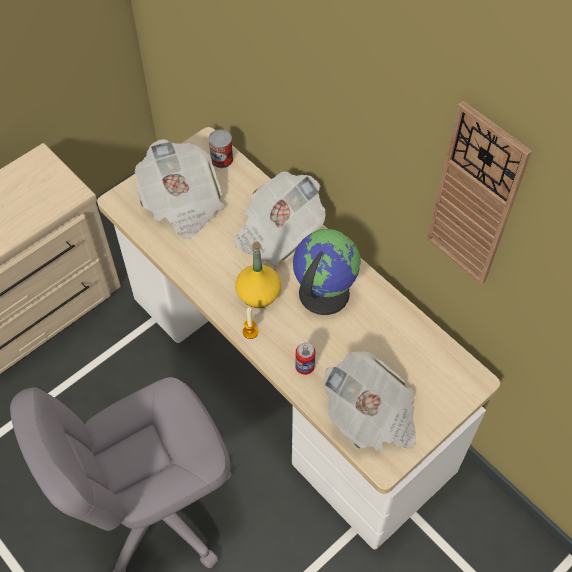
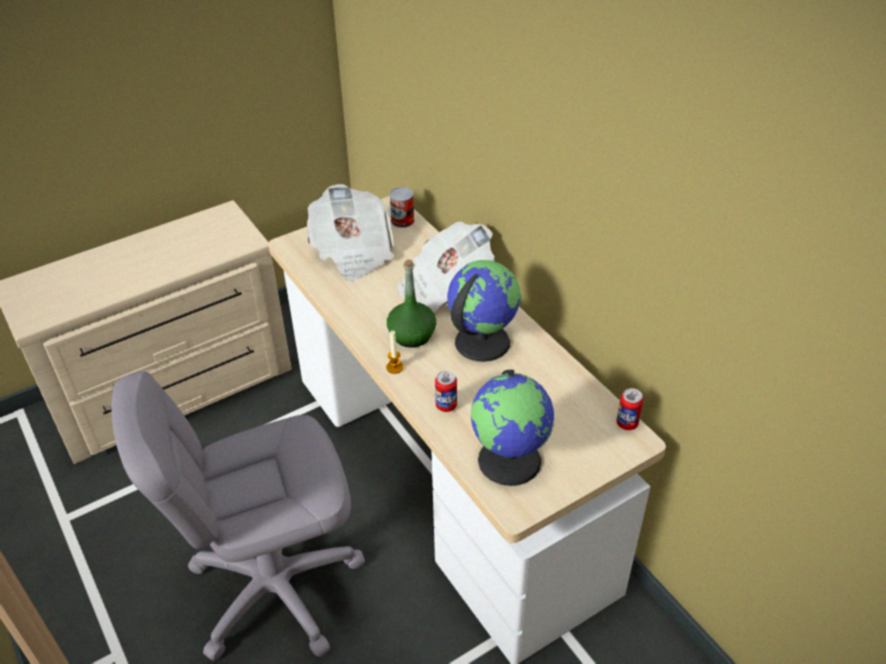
camera: 10 degrees right, 15 degrees down
(258, 294) = (411, 335): yellow bottle -> green bottle
(371, 416) = (510, 460): newspaper -> globe
(464, 364) = (627, 423): none -> can
(475, 198) = (636, 197): wall clock -> none

